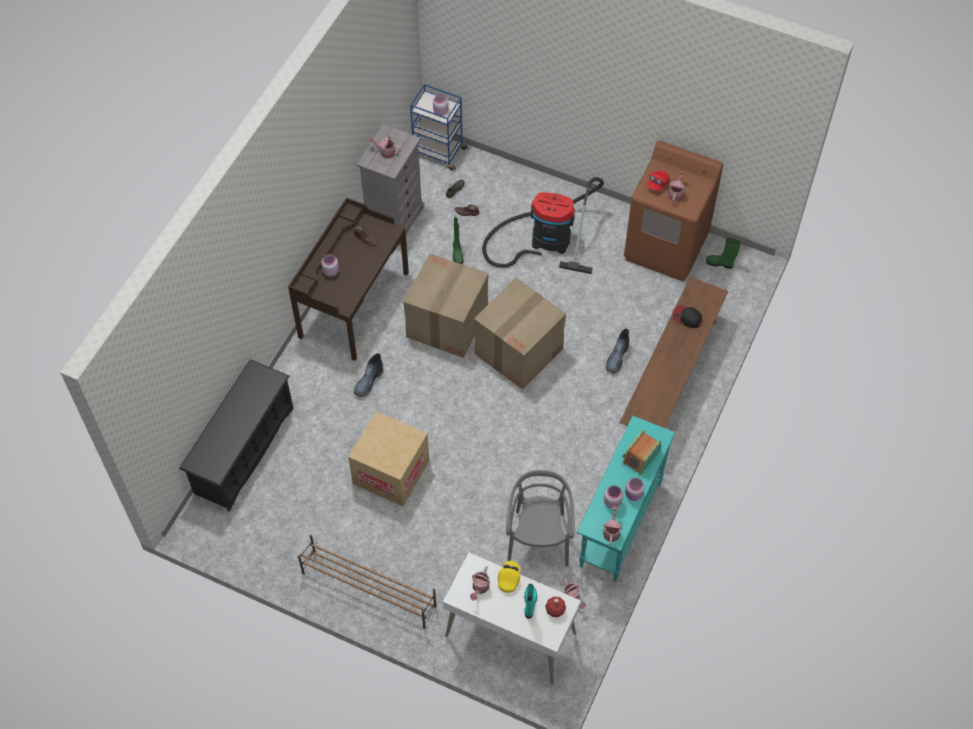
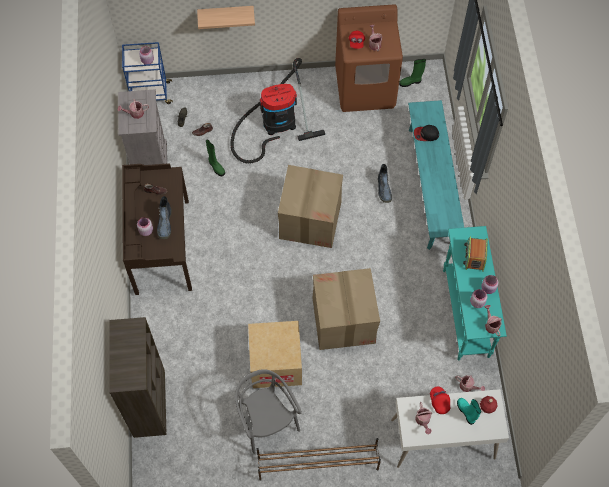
camera: 30 degrees left, 5 degrees up
(243, 450) = (151, 408): black shoe rack -> brown bookcase
(368, 382) = (213, 302): boot -> boot (165, 224)
(447, 323) = (243, 225): cardboard box -> cardboard box (343, 321)
(509, 579) = (439, 401): yellow cap -> red cap
(537, 96) = (226, 14): none -> shelf
(538, 539) = (416, 355): grey chair -> grey chair (266, 421)
(670, 379) = (431, 186): brown bench -> turquoise bench

